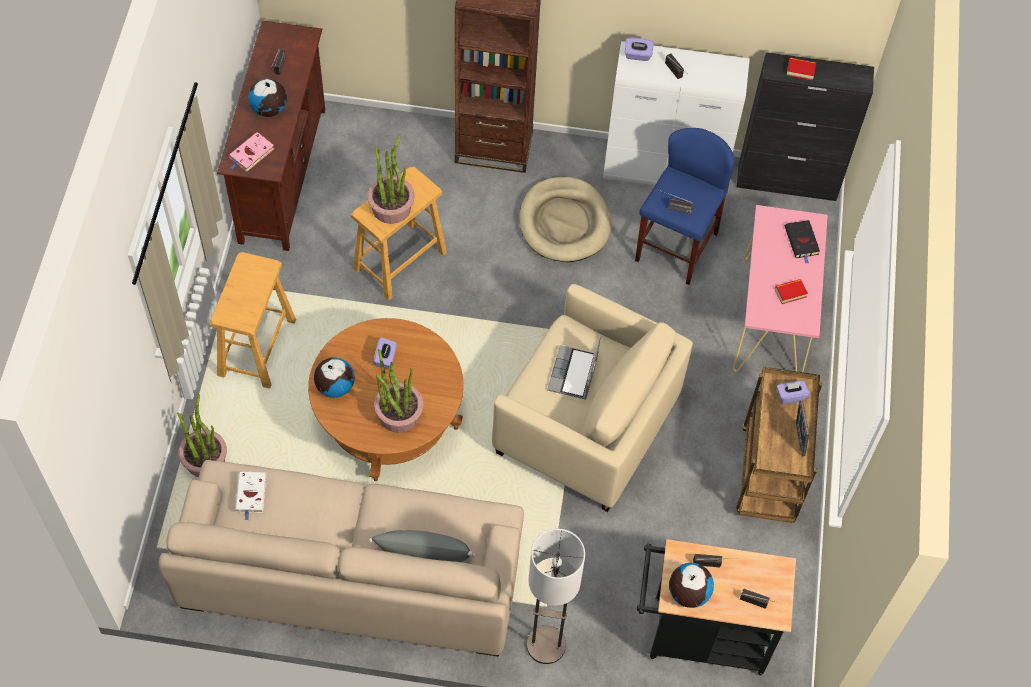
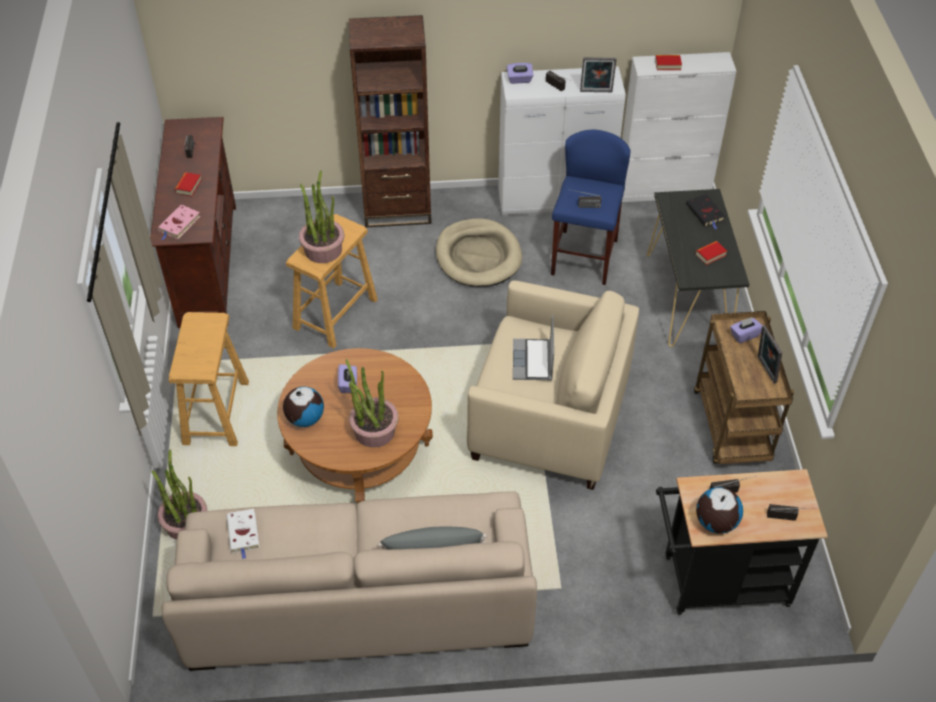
camera: 10 degrees left, 10 degrees down
(269, 109) = (188, 186): globe -> book
(545, 645) = (571, 625): floor lamp -> none
(714, 88) = (596, 92): none -> picture frame
(771, 319) = (688, 298): pink console table -> black console table
(787, 181) = (664, 190): black cabinet -> white cabinet

